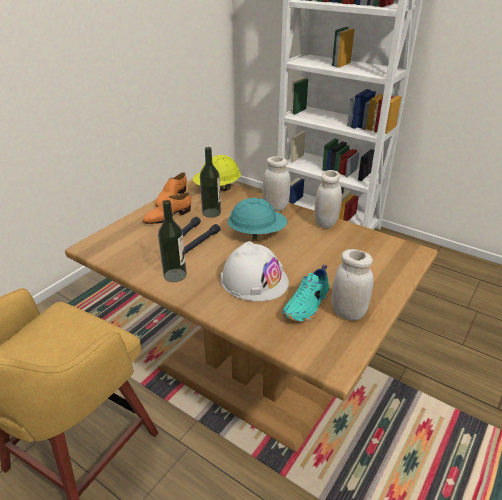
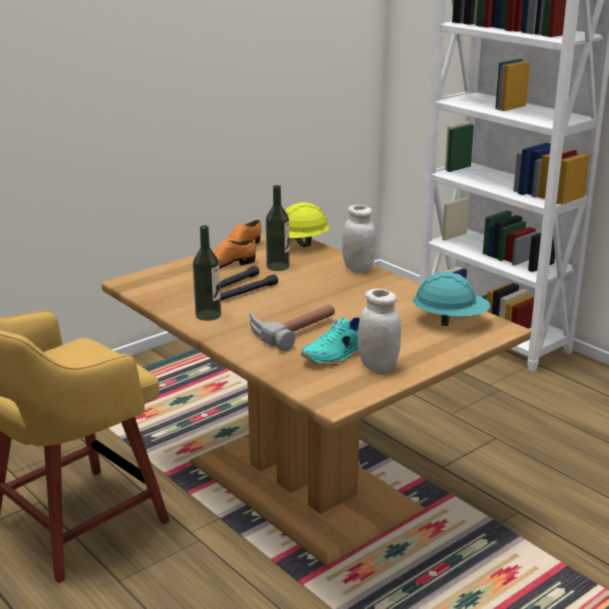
camera: 15 degrees right, 10 degrees down
(254, 280) = (292, 329): white hard hat -> hammer
(257, 234) = (320, 291): turquoise hard hat -> turquoise hard hat (450, 320)
(326, 223) = (409, 290): white jar -> none

